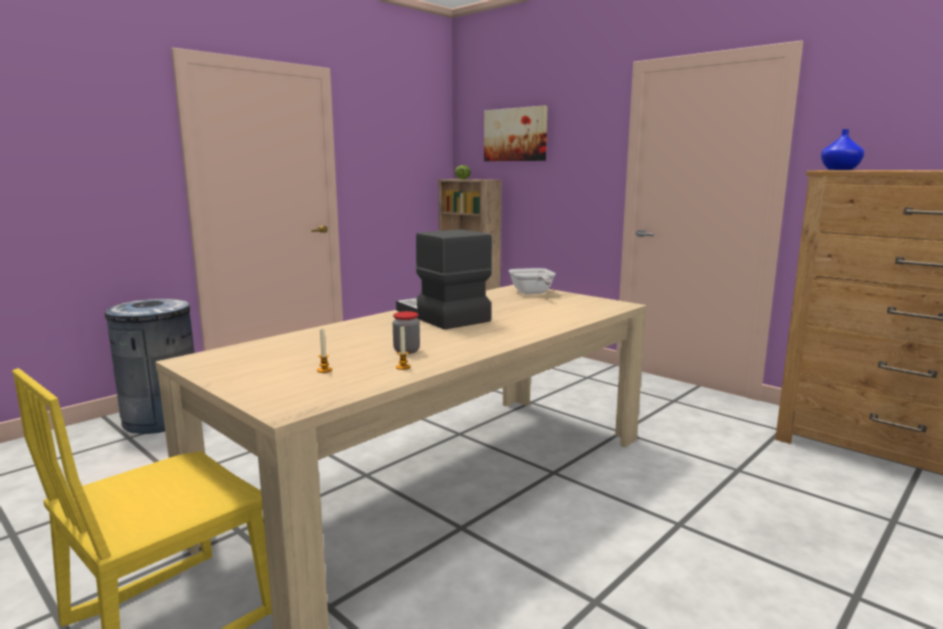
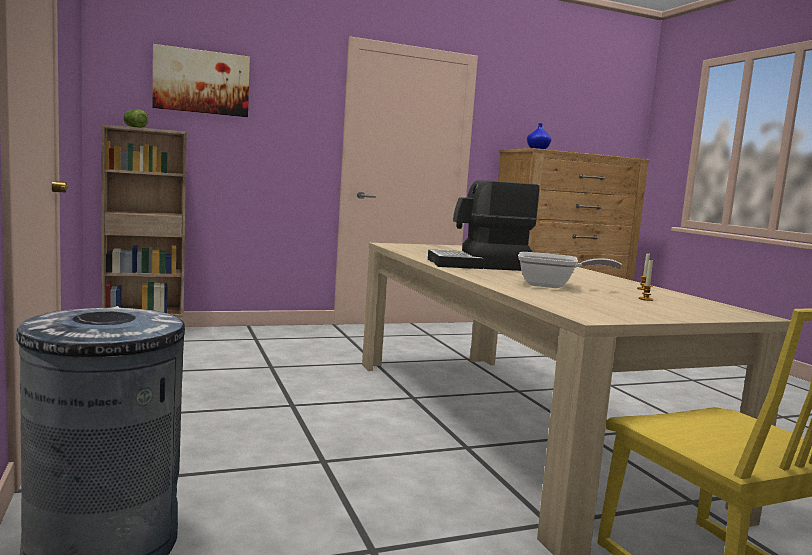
camera: 65 degrees left, 5 degrees down
(406, 351) = (595, 283): jar -> none
(532, 293) = (420, 247): frying pan -> frying pan (552, 286)

